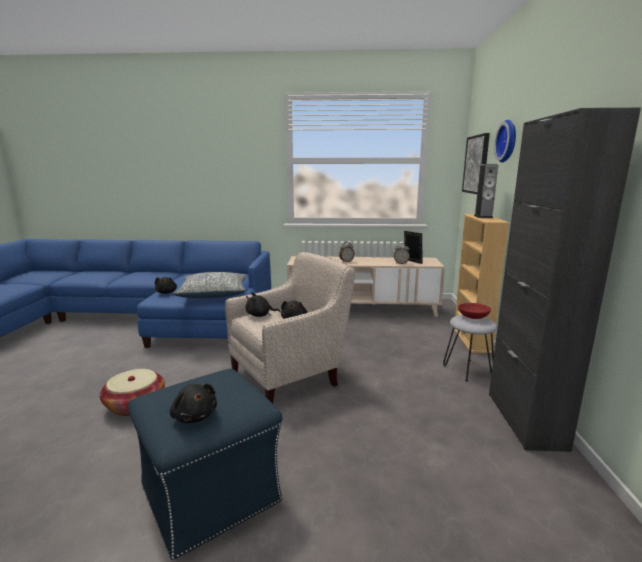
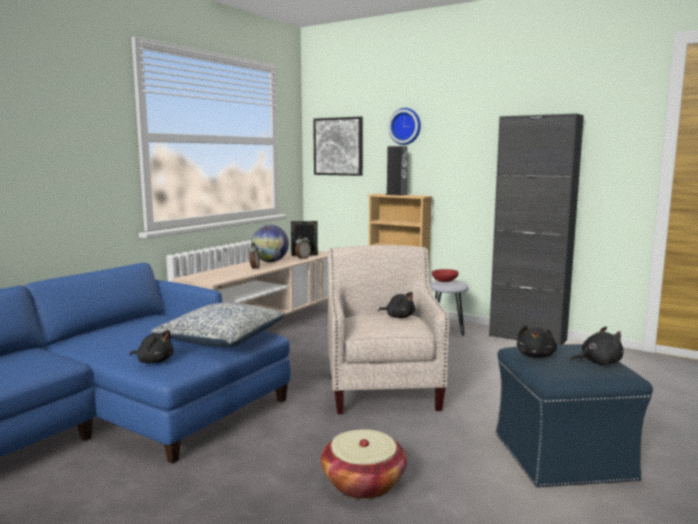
camera: 60 degrees left, 5 degrees down
(260, 315) = (368, 324): black plush toy -> black plush toy (536, 355)
(374, 260) = (270, 261): none -> globe

